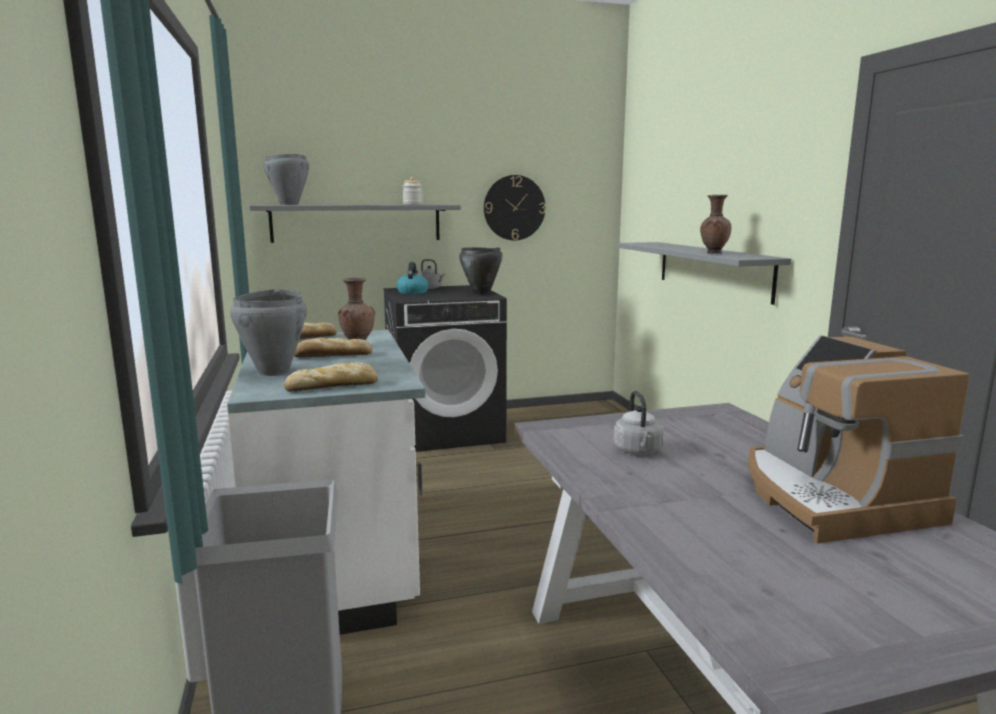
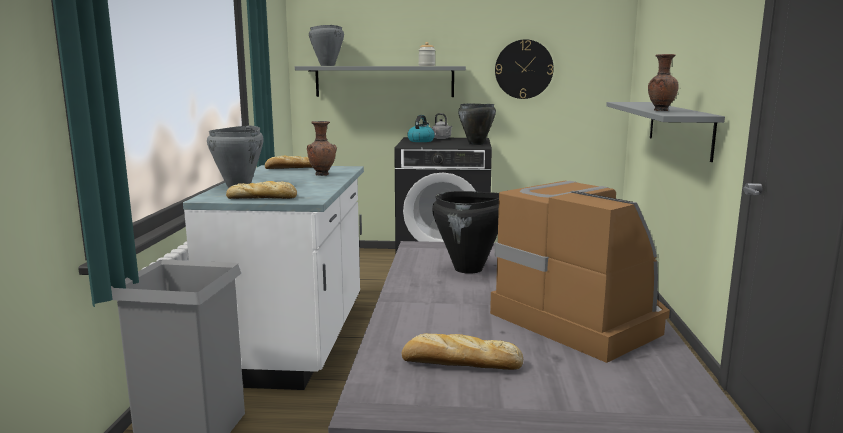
camera: 20 degrees right, 0 degrees up
(331, 356) = (293, 180): bread -> bread (459, 364)
(638, 451) = (469, 269): grey kettle -> black cooking pot
(829, 498) = (581, 318): coffee machine -> coffee machine turned 135 degrees clockwise

